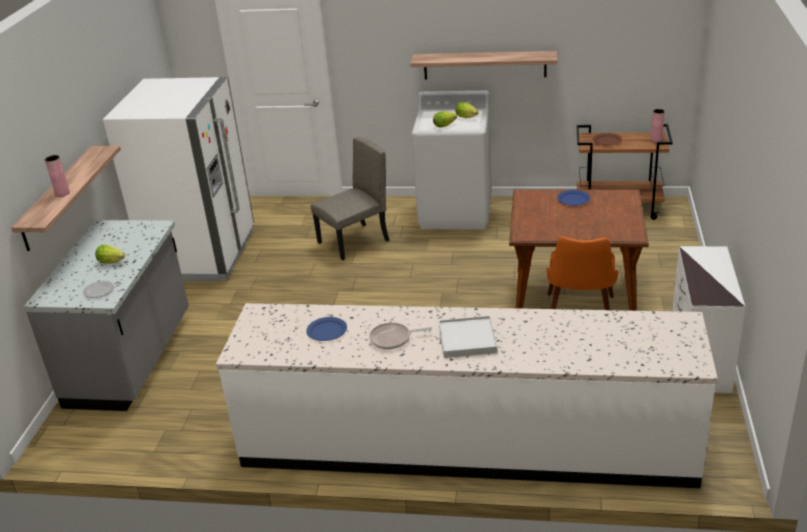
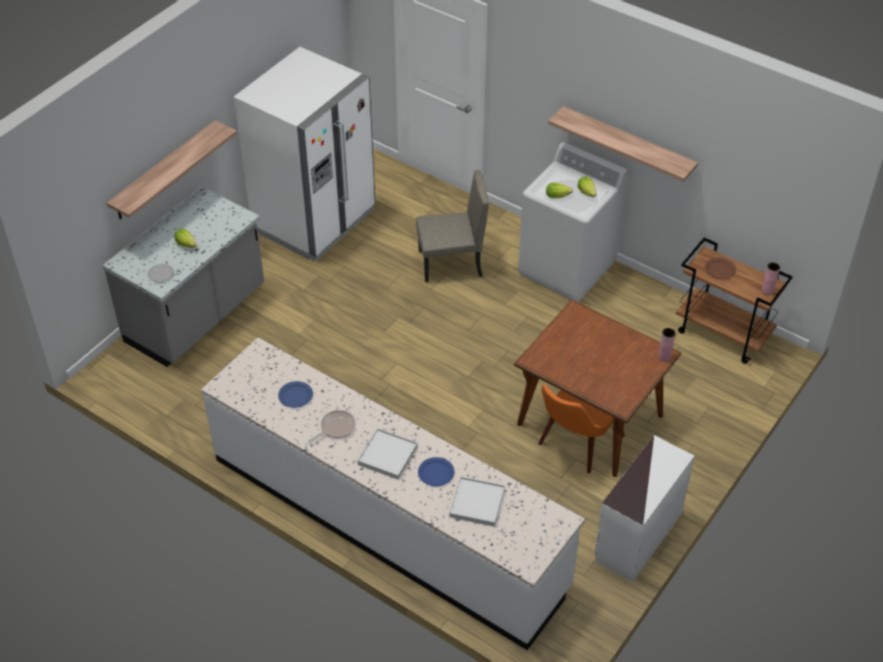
camera: 25 degrees right, 15 degrees up
(62, 193) = (161, 177): pink vase -> pink vase (664, 357)
(393, 339) = (336, 428): frying pan -> frying pan turned 120 degrees clockwise
(573, 199) = (610, 338): blue plate -> blue plate (435, 473)
(593, 340) = (477, 503): none -> white tray

